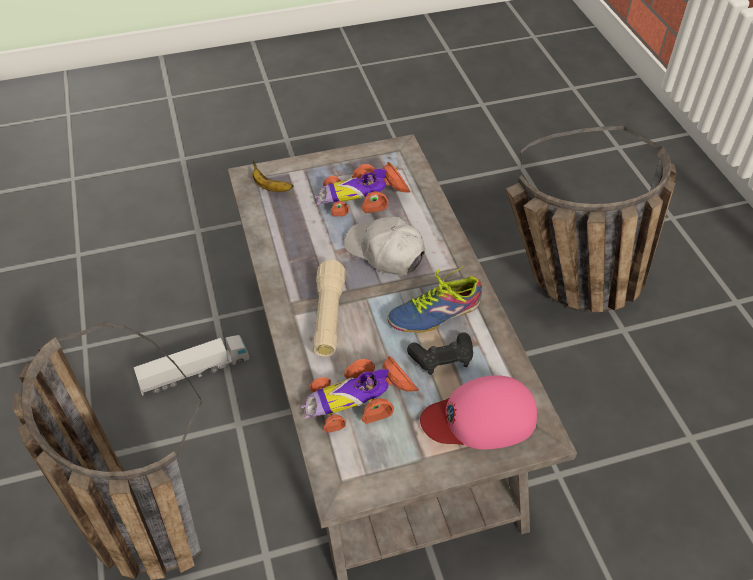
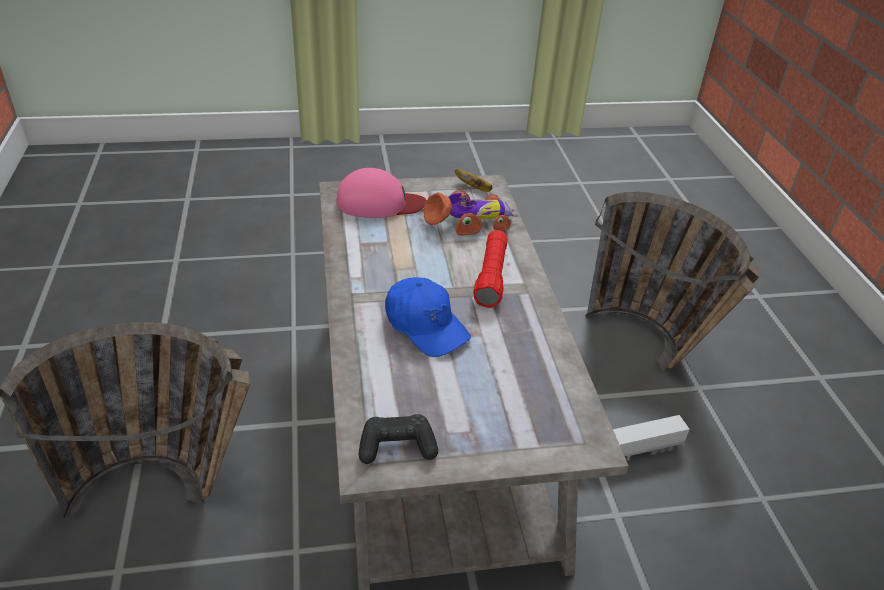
camera: 175 degrees left, 10 degrees down
(270, 188) = (561, 423): banana -> banana (475, 188)
(328, 317) = (491, 277): beige flashlight -> red flashlight
(362, 198) = (440, 392): toy car -> none
(384, 252) = (425, 326): white cap -> blue cap
(433, 311) = (392, 270): shoe -> none
(442, 358) = (395, 237): black game controller -> black game controller (397, 446)

